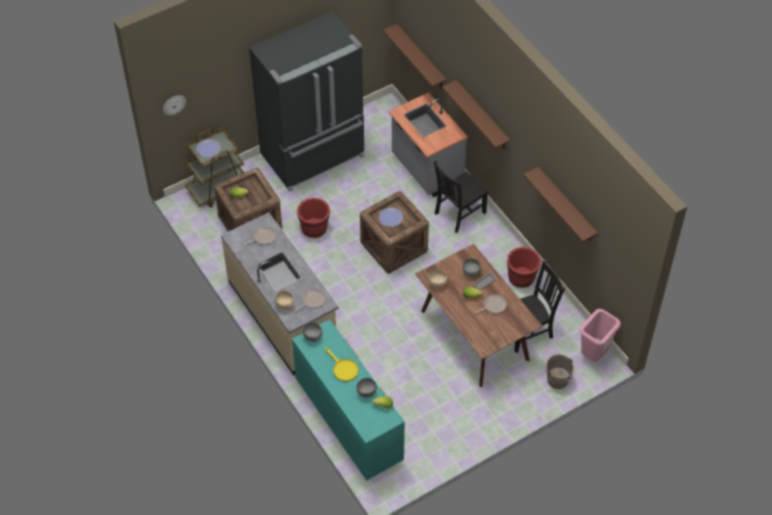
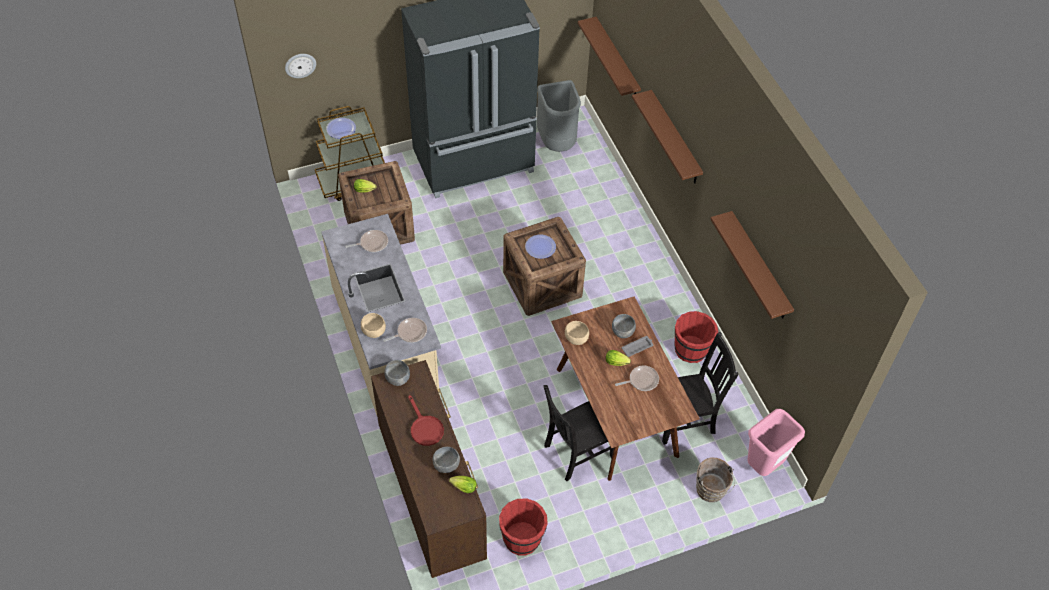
camera: 10 degrees right, 0 degrees up
(314, 228) = (453, 245): red bucket -> red bucket (522, 538)
(343, 368) = (425, 428): yellow frying pan -> red frying pan
(349, 420) = (431, 492): turquoise dresser -> brown dresser
(377, 128) = (557, 143): none -> grey trash can
(426, 170) = (603, 200): grey counter -> none
(458, 213) = (630, 258): black chair -> black chair (576, 452)

